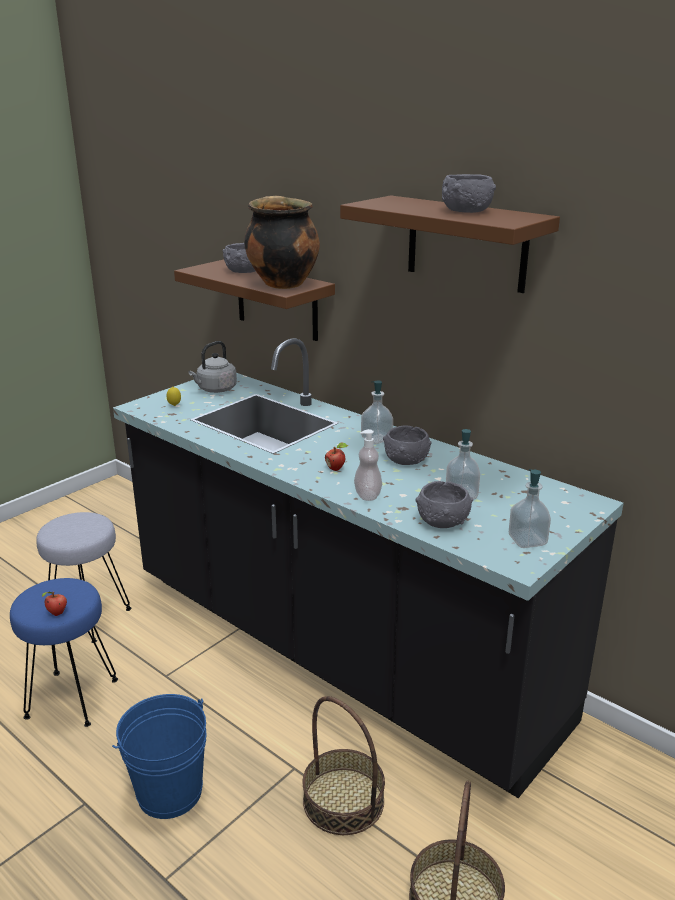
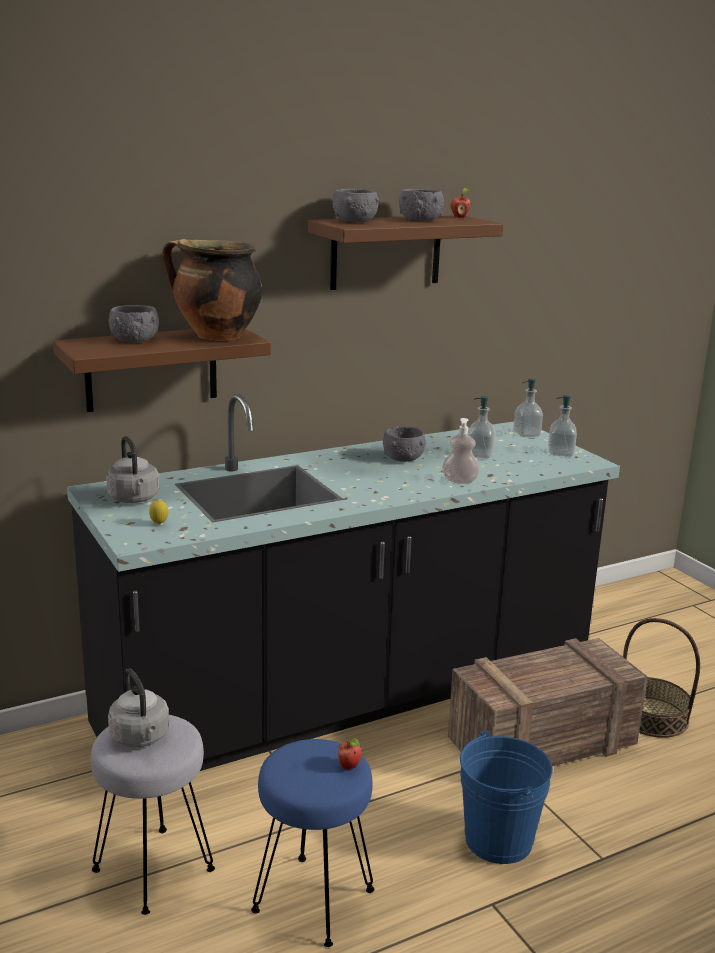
camera: 70 degrees left, 5 degrees down
(75, 525) = (141, 738): none -> grey kettle
(336, 469) = (400, 482): apple -> apple (459, 217)
(343, 800) = (544, 741): basket -> crate
(376, 439) = (350, 459): soap dispenser -> soap dispenser (526, 434)
(442, 521) = (518, 468): grey bowl -> grey bowl (354, 221)

